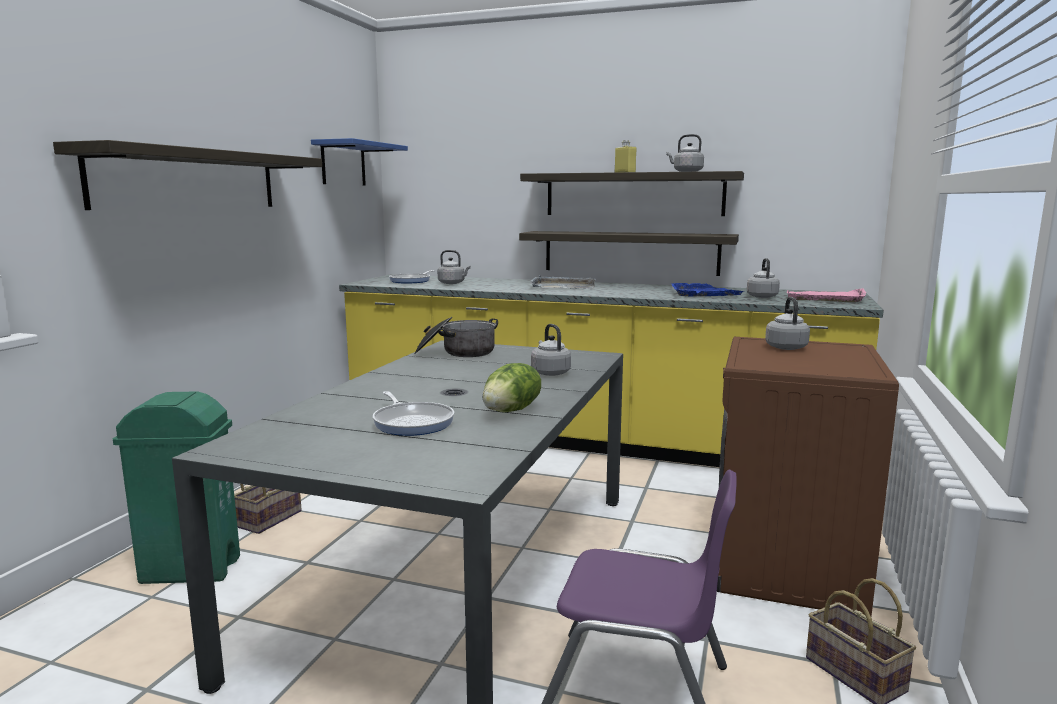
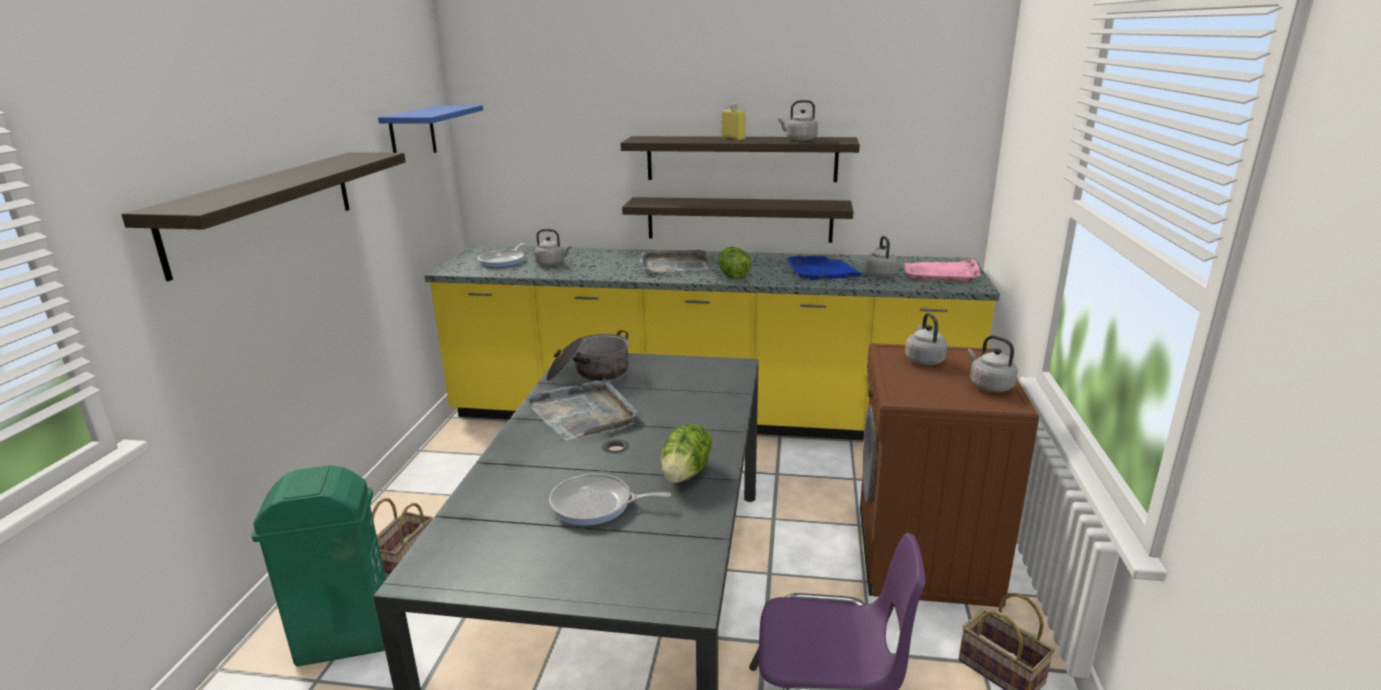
camera: 10 degrees left, 10 degrees up
(412, 422) = (596, 505): frying pan -> frying pan turned 135 degrees clockwise
(436, 373) = (583, 413): none -> grey tray
(549, 372) = (698, 402): grey kettle -> grey kettle (989, 386)
(614, 293) = (733, 276): none -> lettuce

